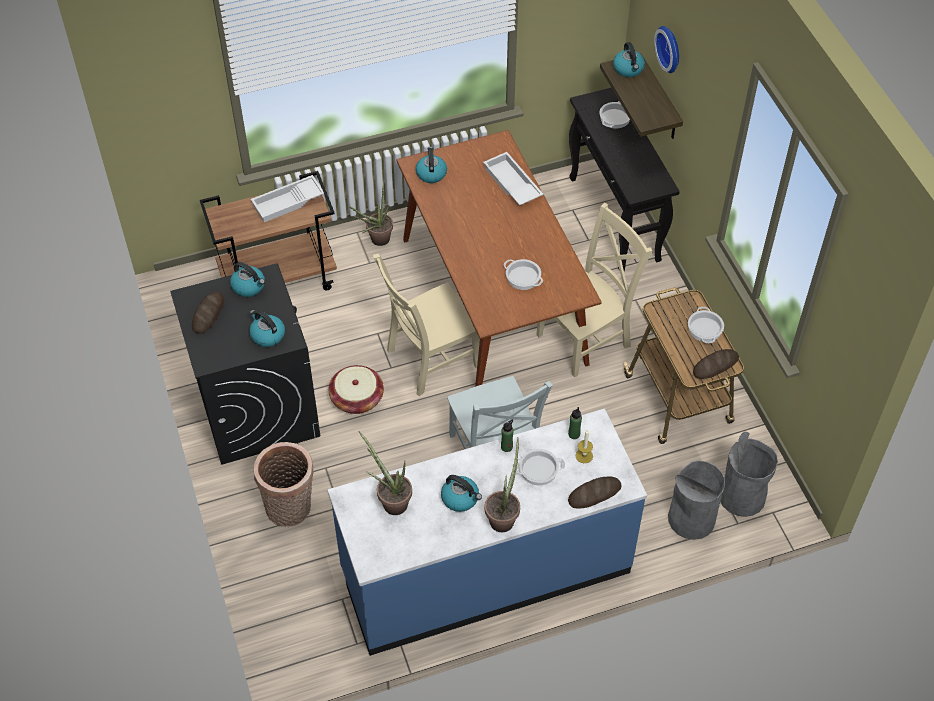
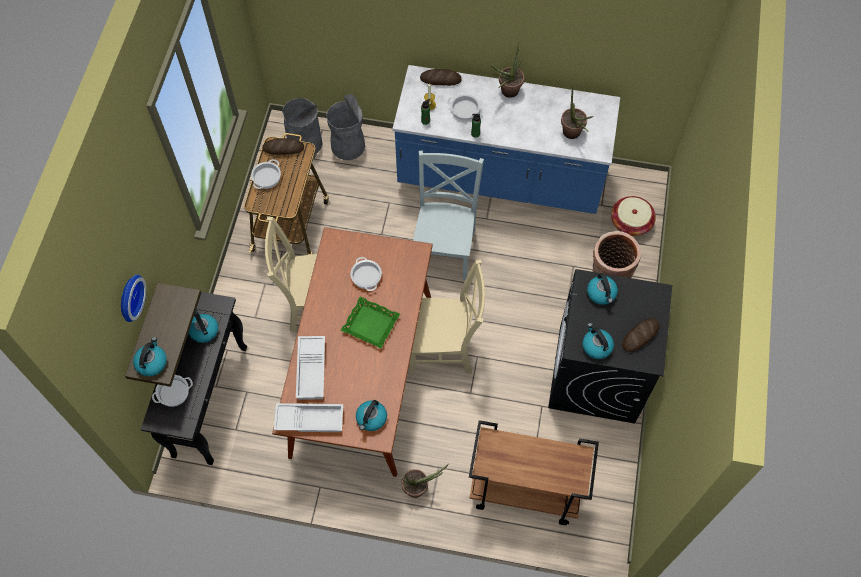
camera: 150 degrees left, 10 degrees up
(288, 203) = (510, 463): white tray -> white tray (310, 419)
(357, 398) = (517, 343): basket -> basket (631, 222)
(461, 498) = (526, 116): kettle -> kettle (204, 330)
(487, 240) = (370, 325): none -> green tray

